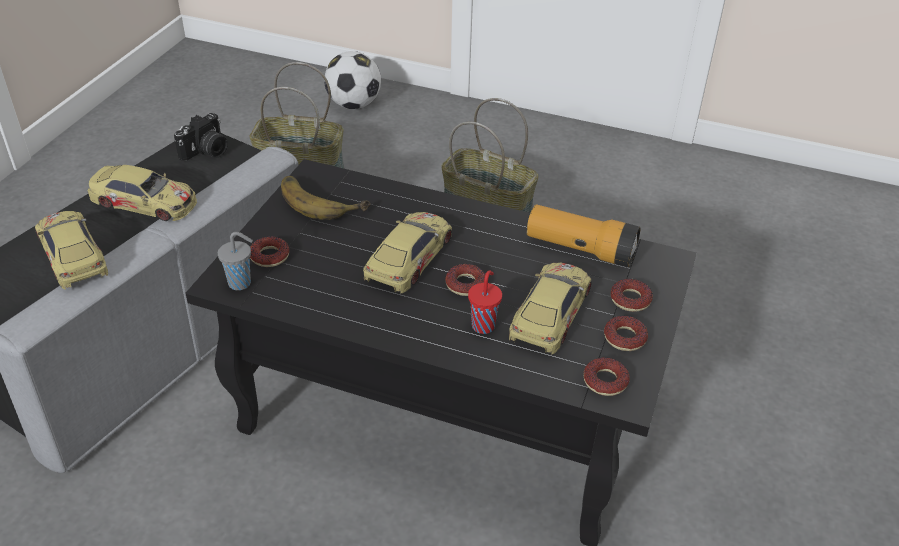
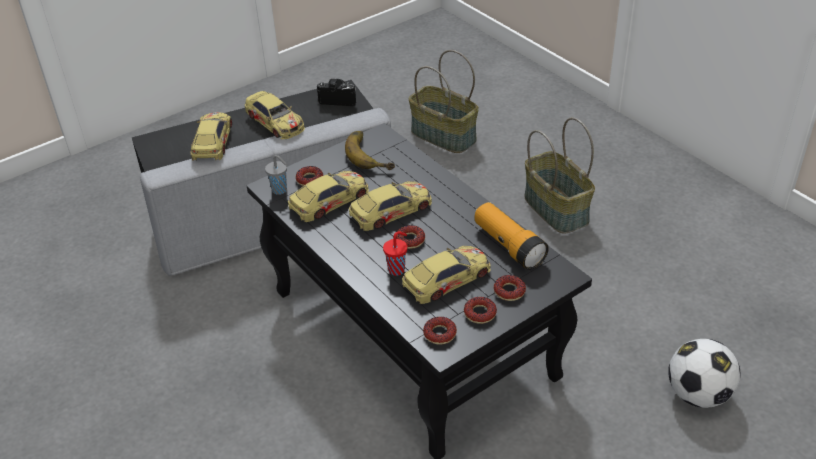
camera: 35 degrees right, 0 degrees up
(206, 152) = (338, 99): camera -> camera turned 150 degrees counterclockwise
(320, 273) = (329, 200): none -> toy car
(354, 104) = (523, 93): football -> football (698, 394)

